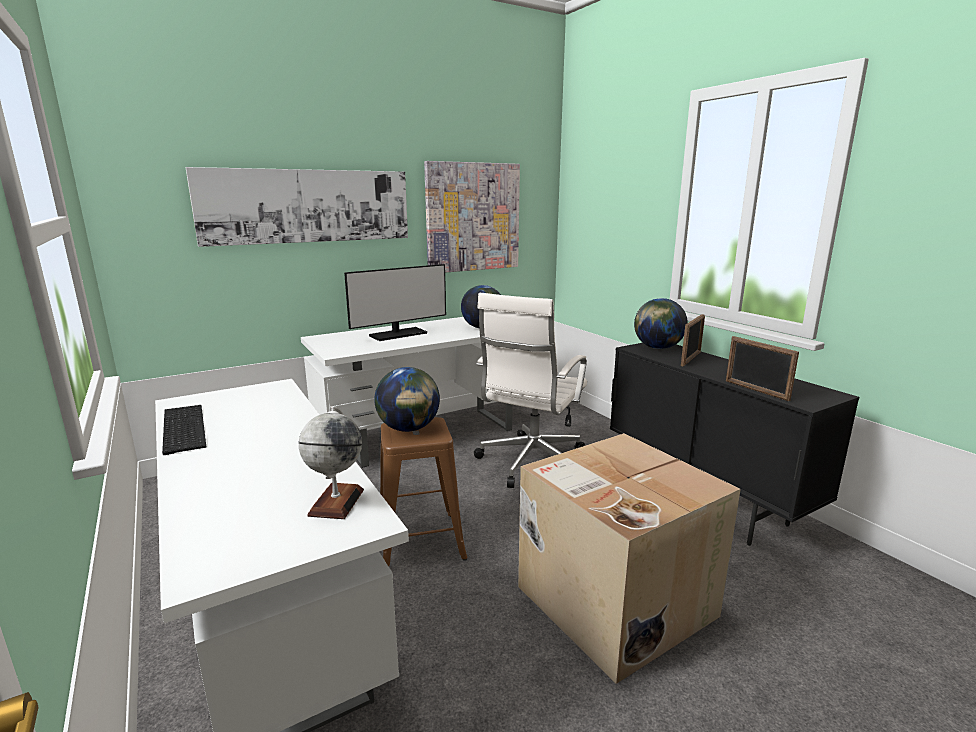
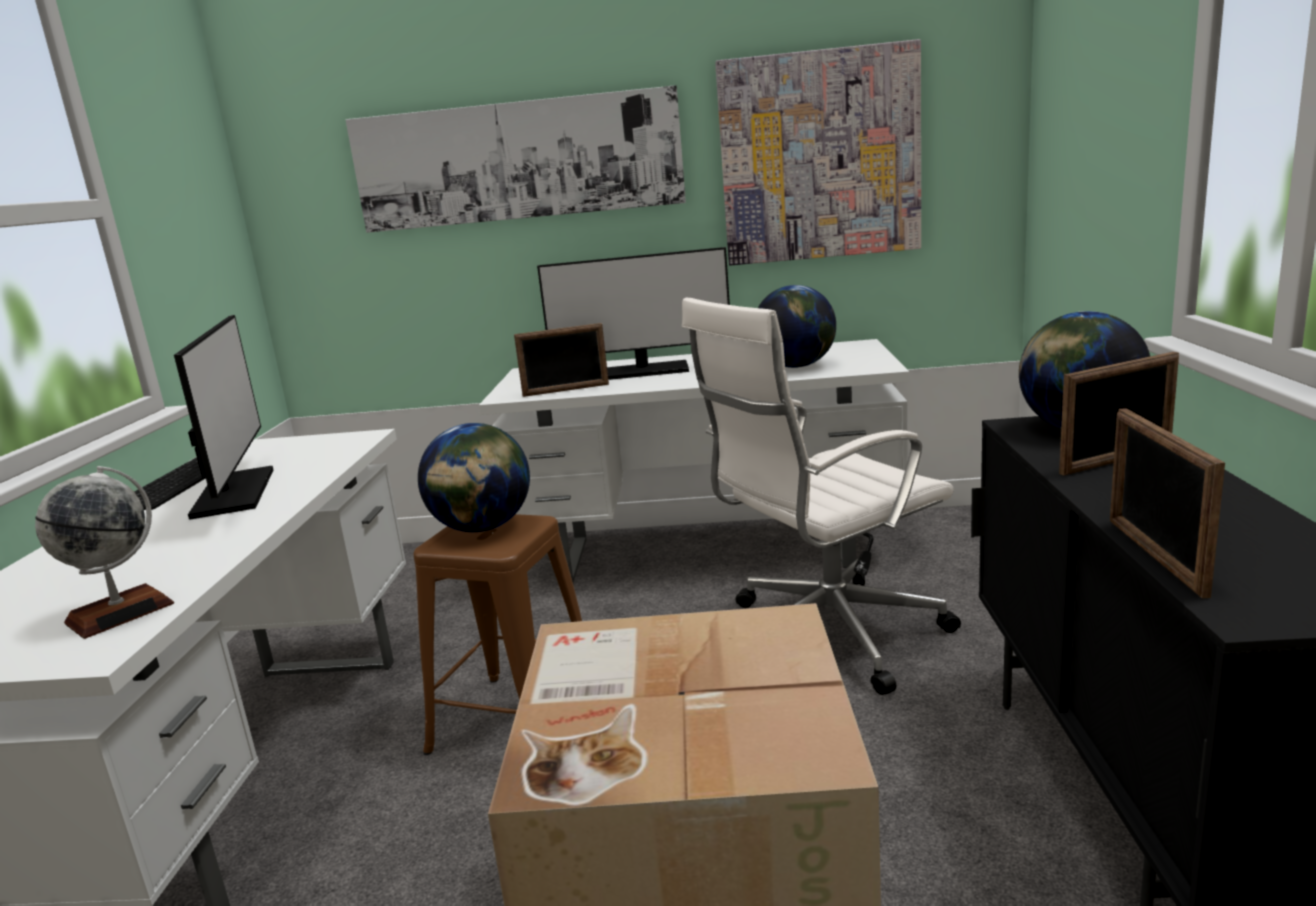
camera: 35 degrees right, 0 degrees up
(254, 428) = (234, 493): none -> monitor
(369, 347) = (566, 390): none -> picture frame

